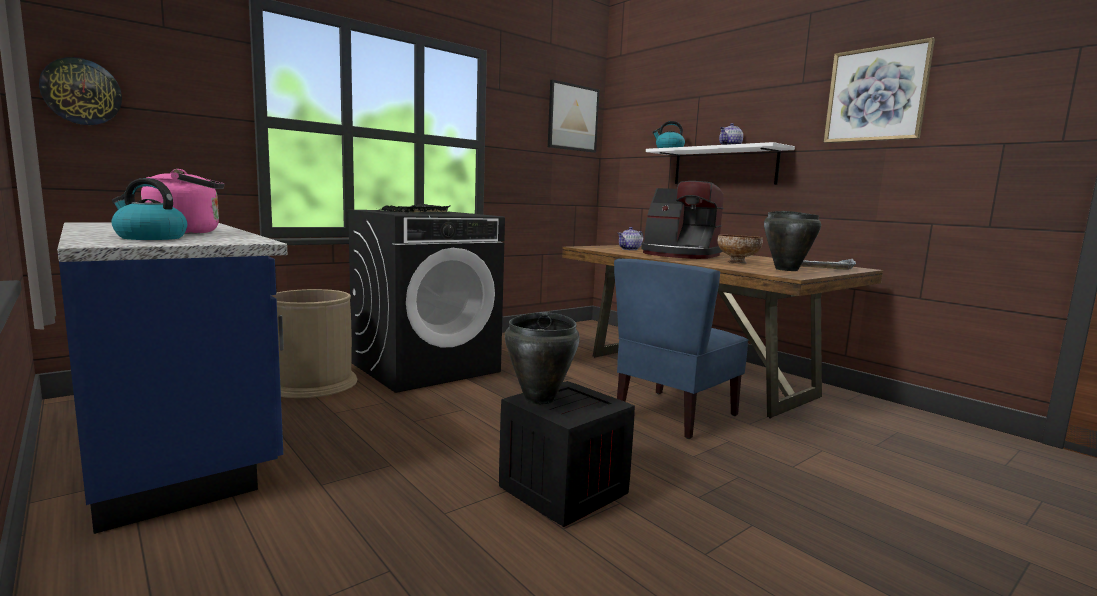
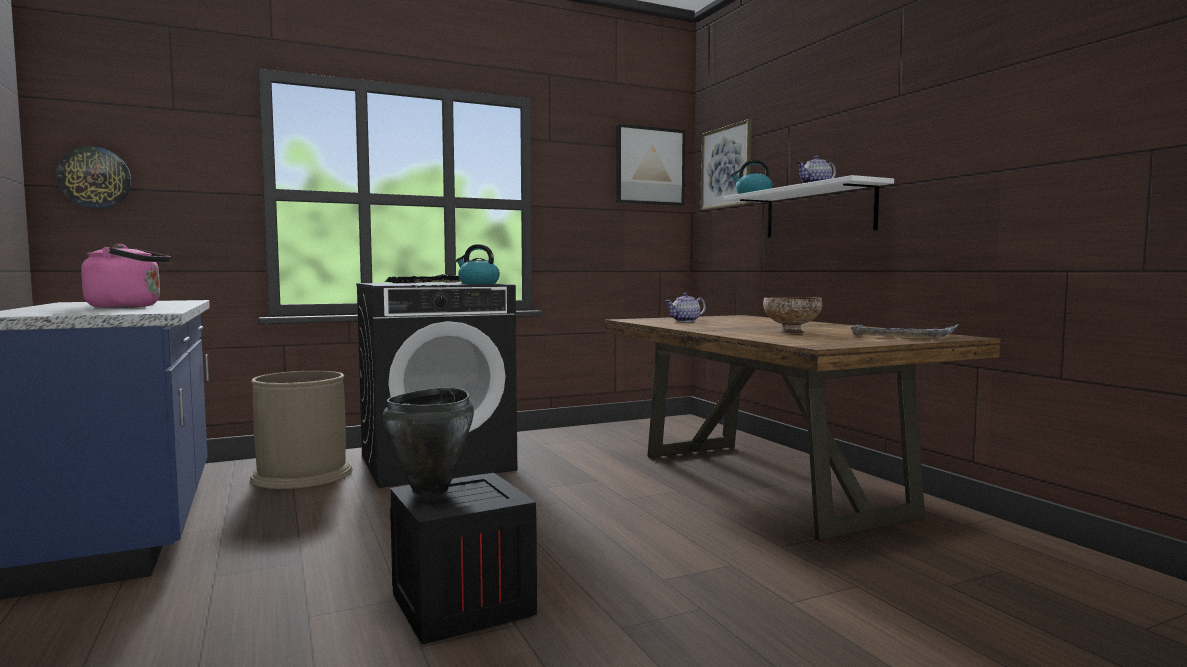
camera: 15 degrees right, 5 degrees down
(150, 238) = (67, 311): kettle -> kettle (478, 283)
(674, 415) = (687, 529): blue chair -> none
(679, 255) = (735, 325): coffee machine -> none
(787, 269) = (838, 339): black cooking pot -> none
(876, 94) = (983, 100): picture -> picture (726, 167)

